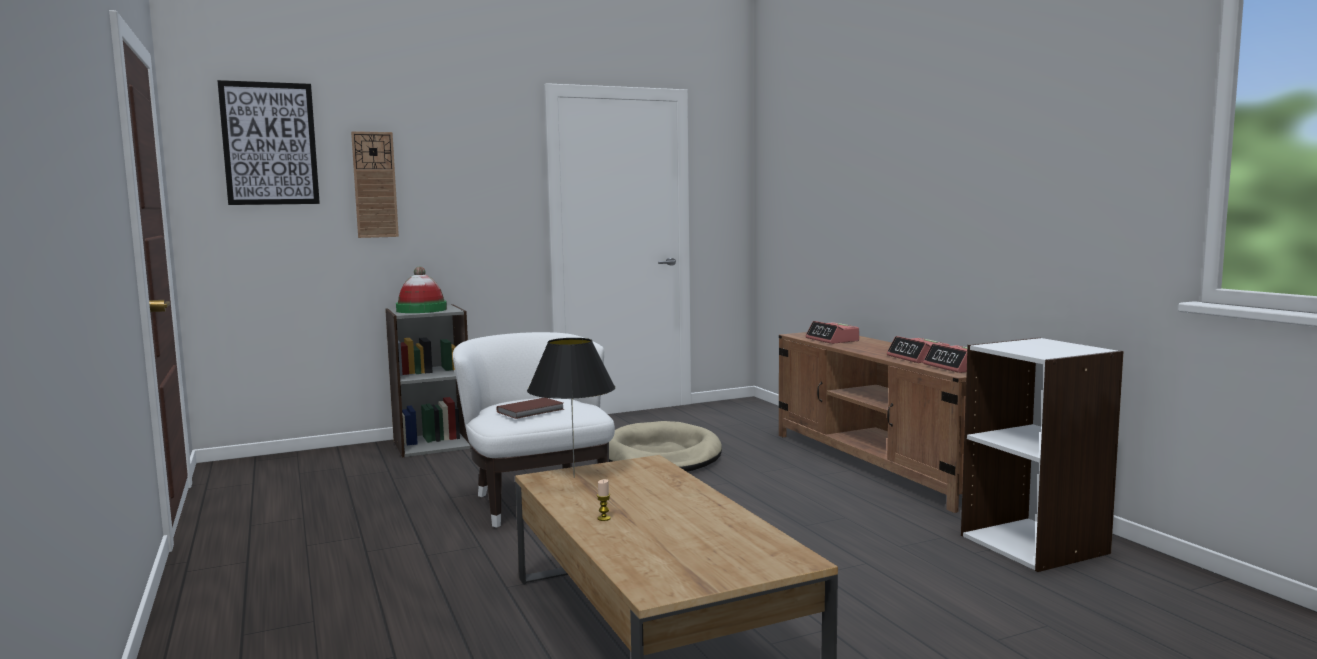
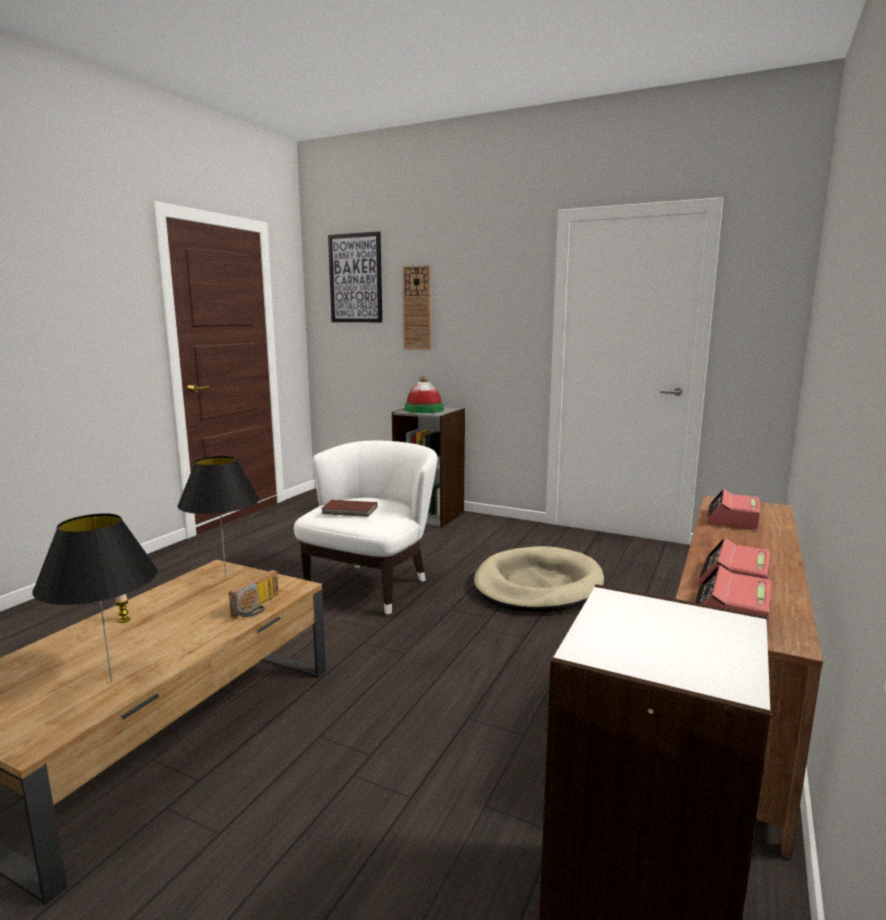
camera: 50 degrees right, 5 degrees up
(670, 476) = (258, 607): none -> radio
(733, 531) = (111, 682): none -> black table lamp

